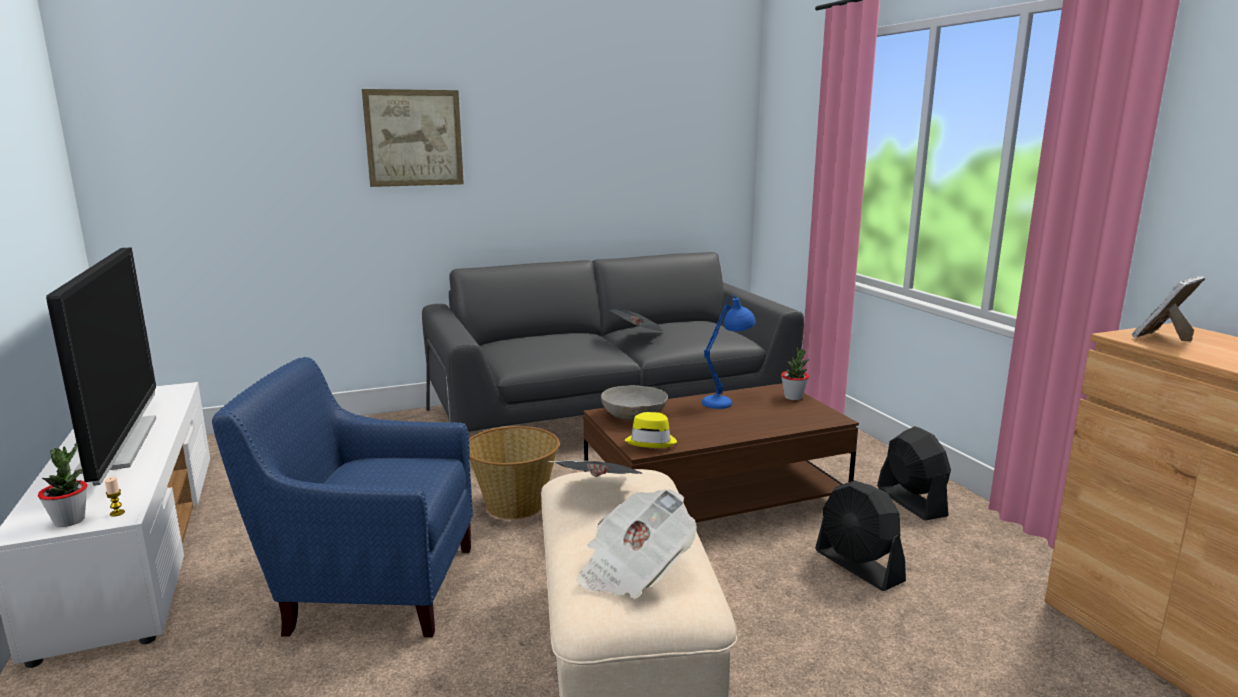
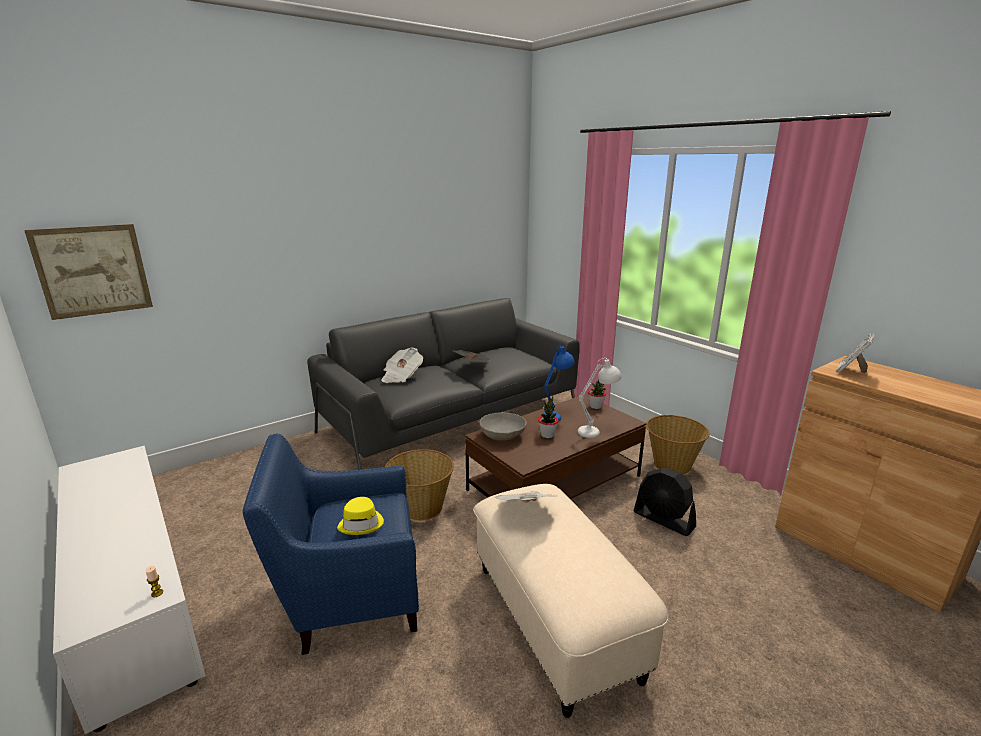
camera: 15 degrees left, 5 degrees up
(70, 521) = (118, 609): potted plant -> potted plant (547, 435)
(120, 444) = (113, 520): television -> none
(414, 138) = (292, 230): picture -> picture (93, 270)
(633, 570) = (589, 576): newspaper -> newspaper (401, 376)
(651, 441) = (527, 457): yellow hat -> yellow hat (361, 524)
(774, 424) = (597, 431): none -> white table lamp
(911, 501) = (671, 465): black fan -> basket

